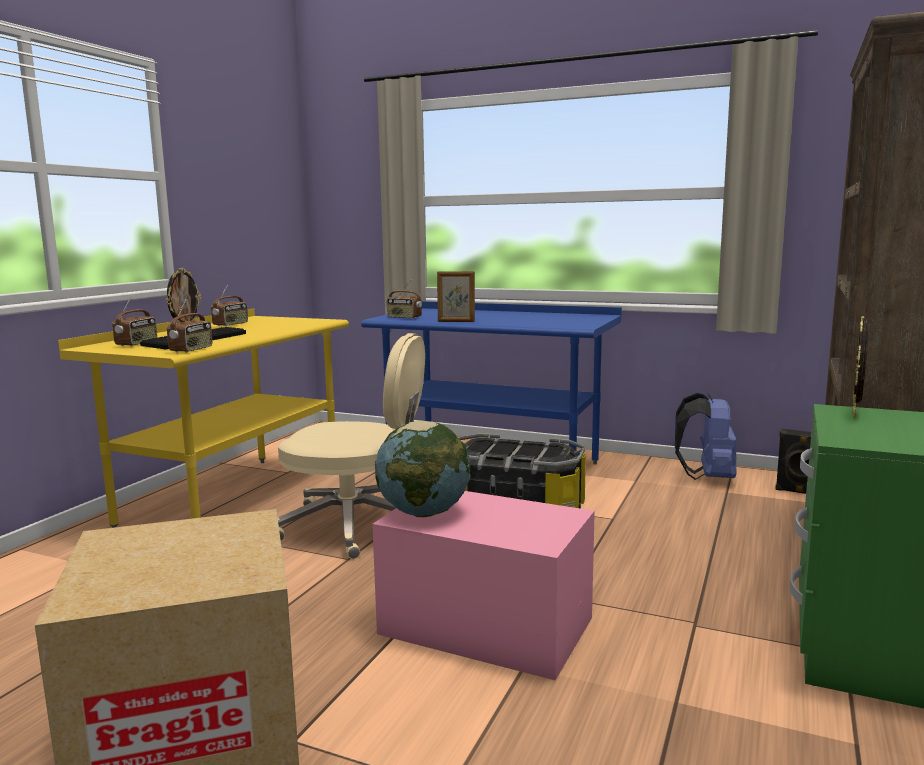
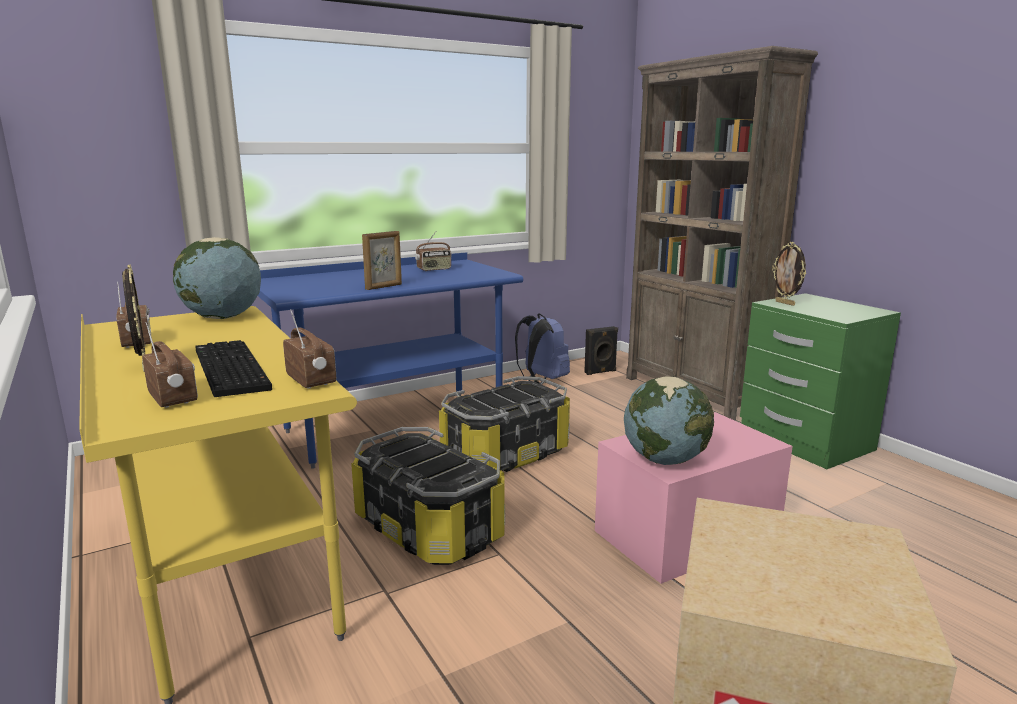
camera: 55 degrees left, 5 degrees up
(305, 321) = (222, 317): none -> globe
(355, 526) = (430, 528): beige office chair -> storage box
(404, 318) = (309, 292): radio -> radio (434, 269)

